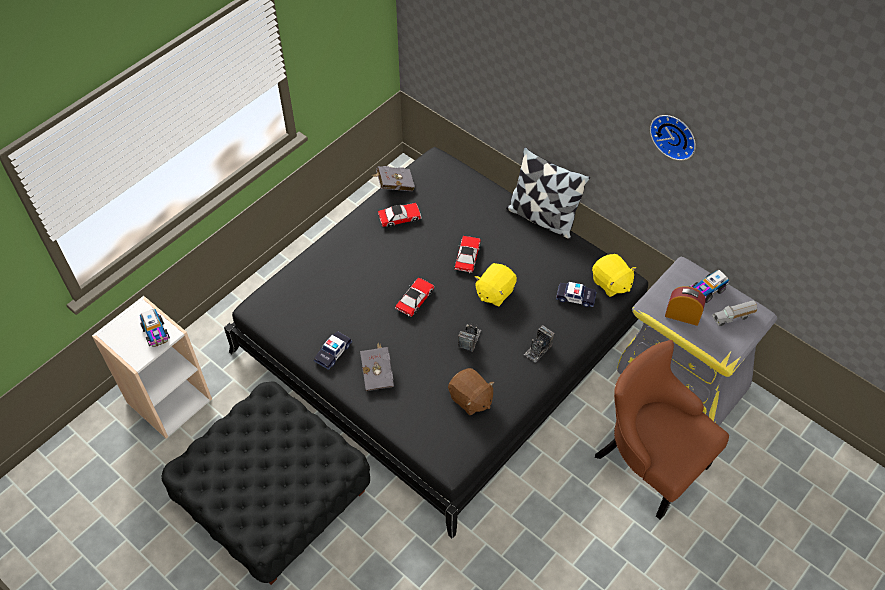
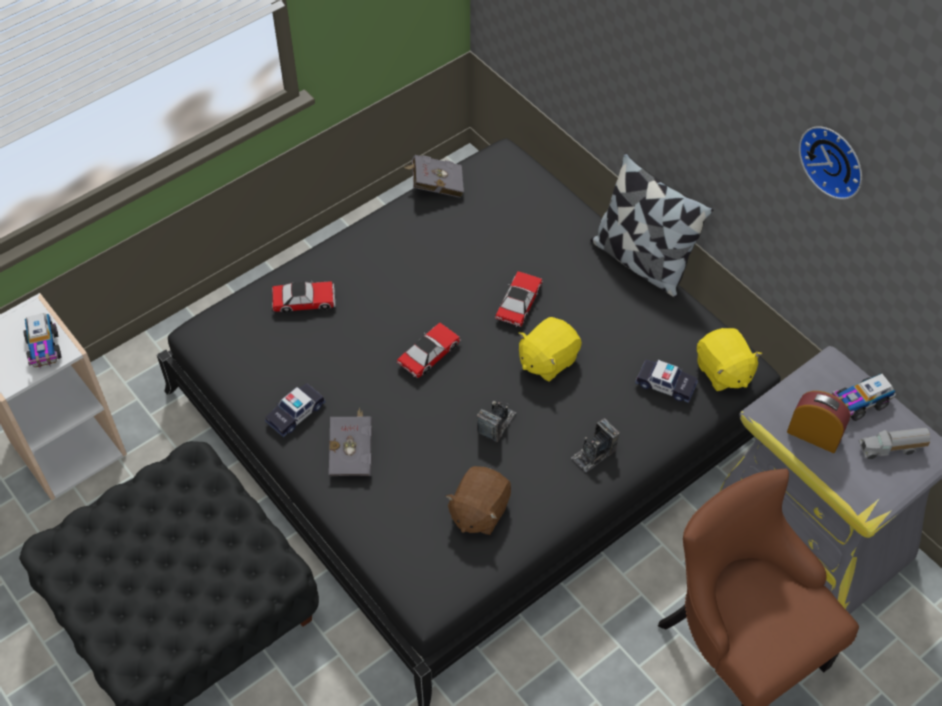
camera: 10 degrees right, 0 degrees up
(400, 217) = (434, 233): toy car -> toy car (304, 301)
(470, 399) = (478, 511): brown plush toy -> brown plush toy turned 60 degrees clockwise

